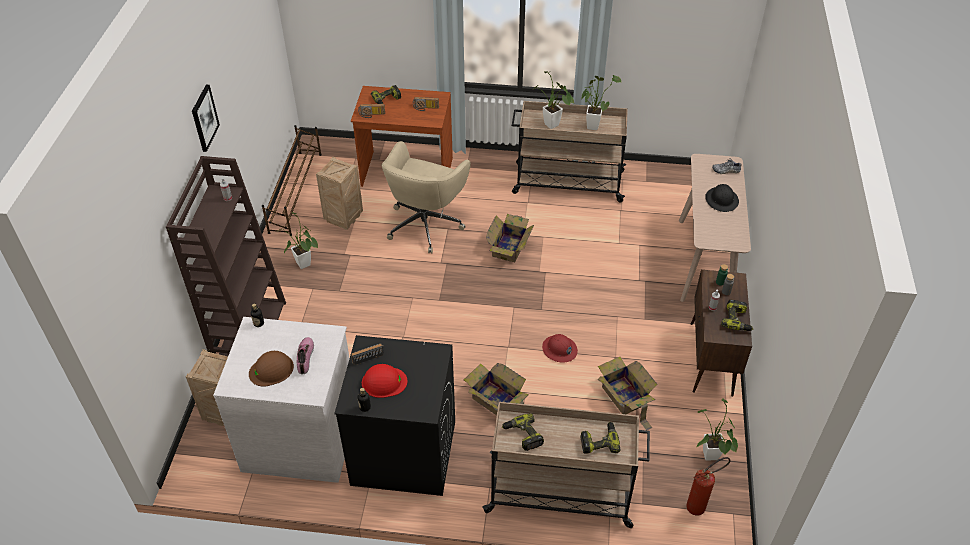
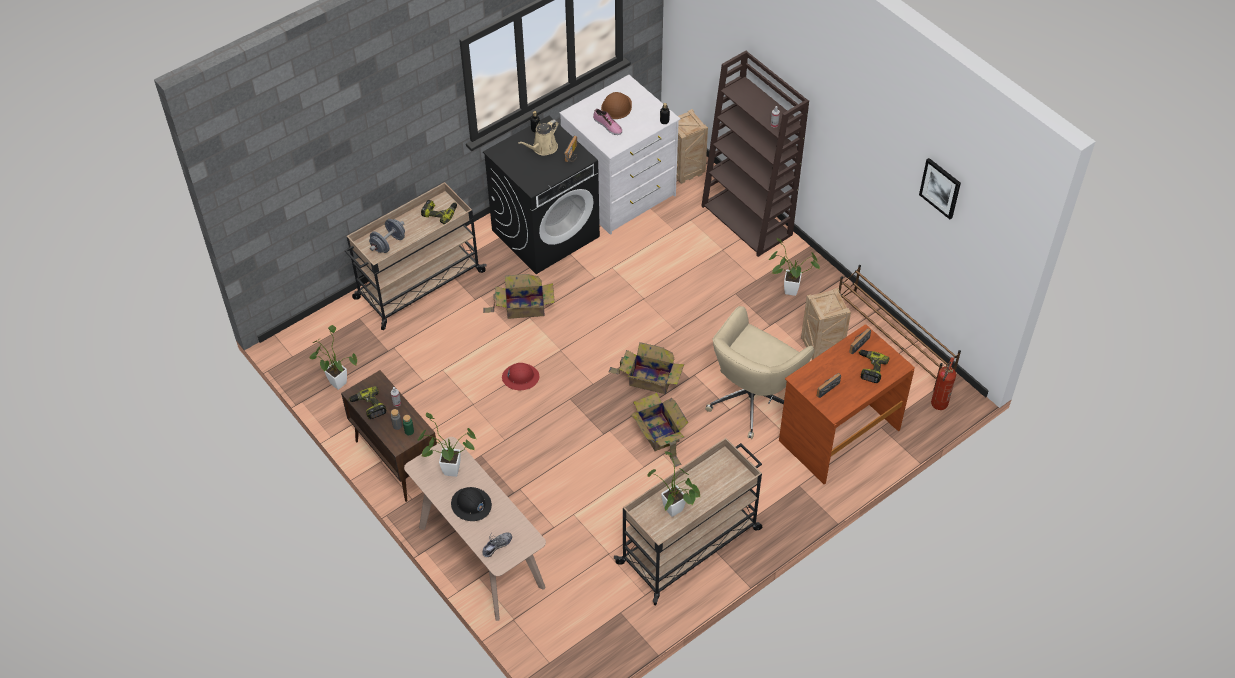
camera: 135 degrees right, 5 degrees up
(204, 118) = (837, 105): picture -> picture (940, 188)
(384, 382) = (543, 148): red hard hat -> beige watering can
(425, 223) = (753, 398): beige office chair -> beige office chair turned 120 degrees counterclockwise
(553, 126) = (707, 479): potted plant -> potted plant (447, 470)
(599, 441) = (388, 244): power drill -> grey dumbbell
(624, 397) = (436, 378): cardboard box -> cardboard box (649, 379)
(700, 506) = (319, 345): fire extinguisher -> fire extinguisher (938, 407)

